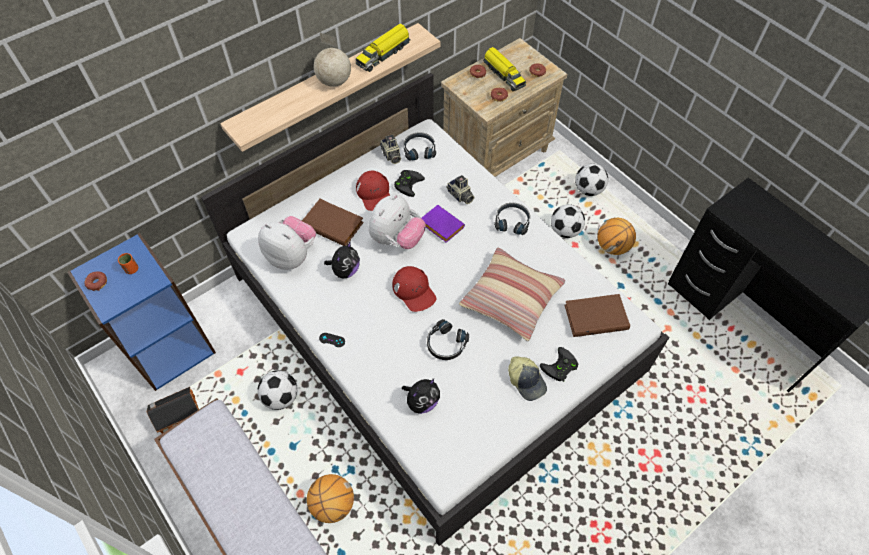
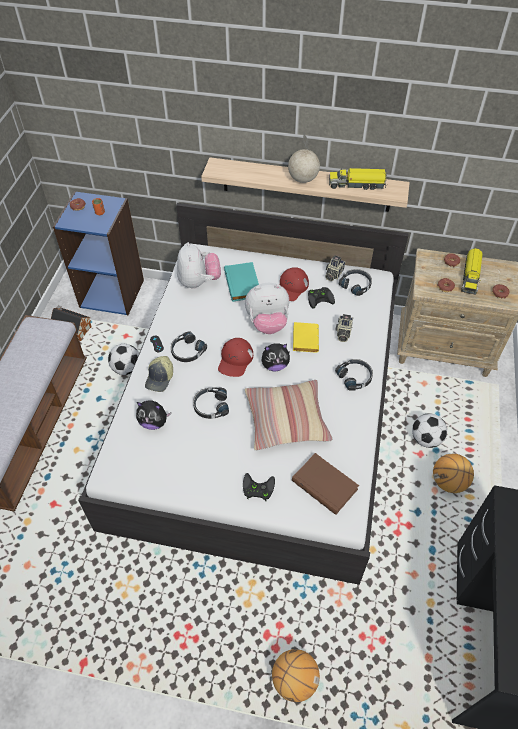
camera: 50 degrees right, 5 degrees down
(333, 224) = (243, 284): brown book -> turquoise book
(333, 504) = (77, 449): basketball -> basketball (294, 680)
(345, 270) = (214, 314): plush toy -> plush toy (275, 365)
(366, 321) = (187, 351): none -> black headphones
(440, 226) = (304, 339): purple book -> yellow book
(527, 381) = (226, 474): cap -> cap (160, 378)
(588, 190) = (484, 429): football -> none

